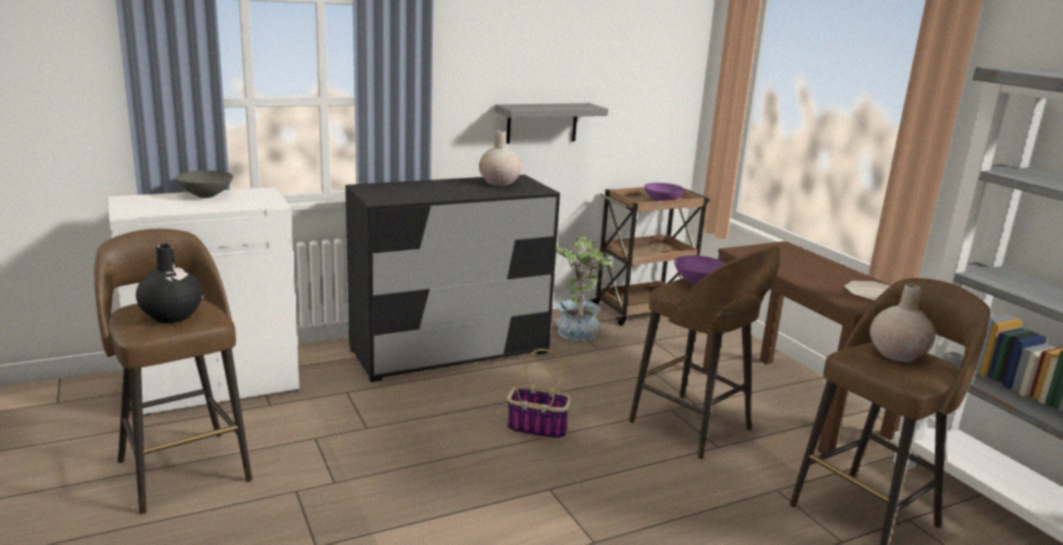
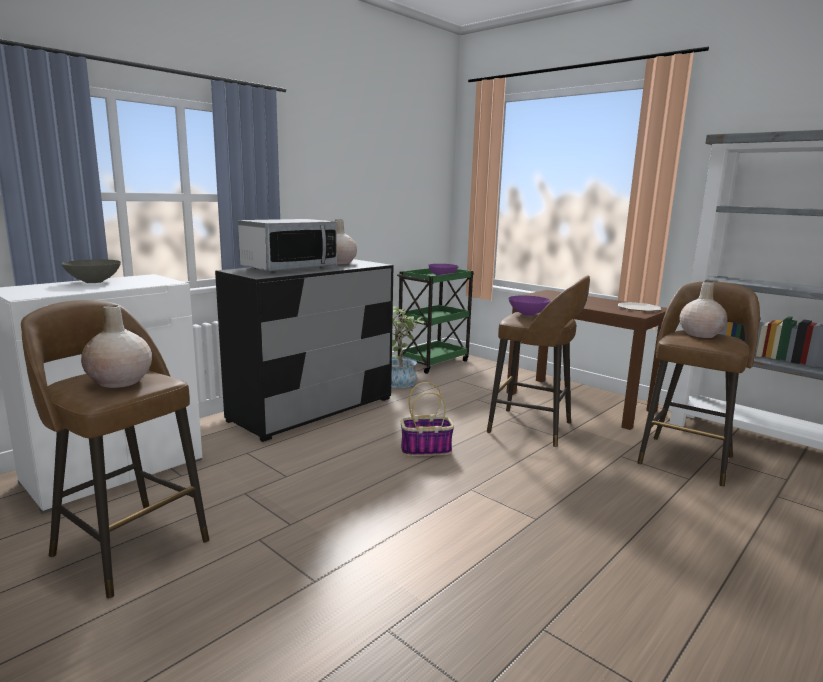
camera: 20 degrees left, 5 degrees down
(171, 316) = (120, 382): black vase -> beige vase
(428, 188) = (289, 268): none -> microwave
(542, 123) = (354, 219): grey shelf -> none
(643, 310) = (433, 362): brown cart -> green cart

